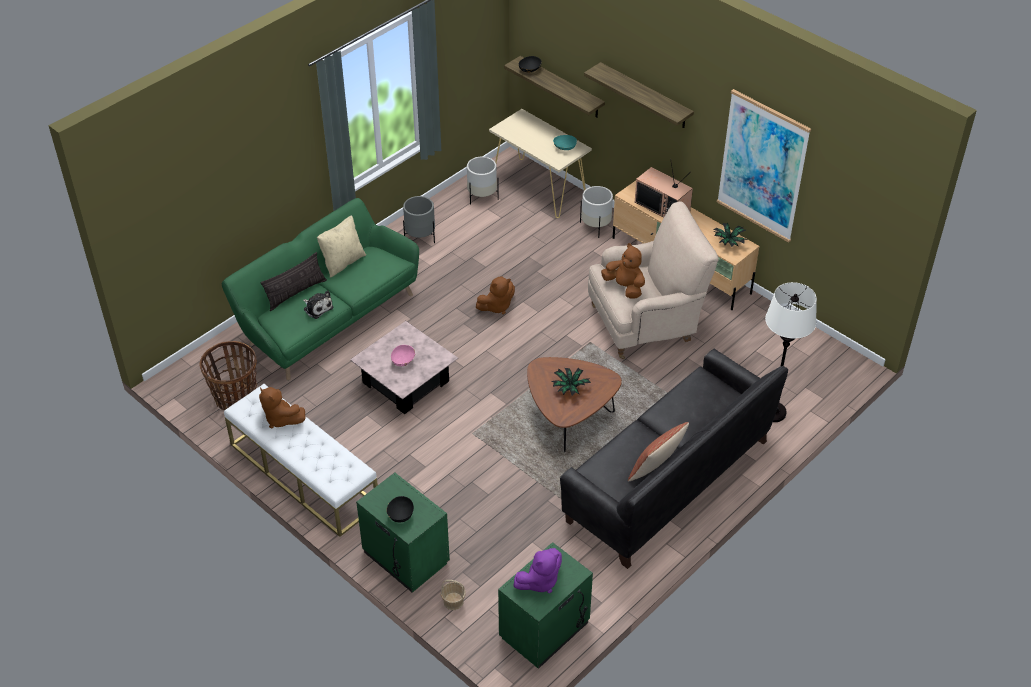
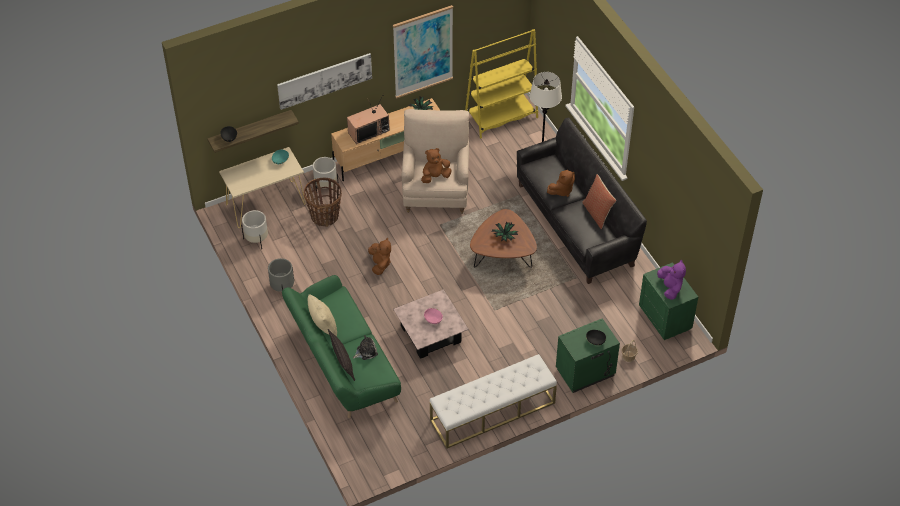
camera: 70 degrees left, 5 degrees up
(235, 398) = (401, 437): basket -> basket (325, 216)
(281, 419) = (470, 394): brown plush toy -> brown plush toy (562, 190)
(645, 96) = (324, 80): shelf -> picture
(817, 352) = (501, 118): none -> yellow bookcase

